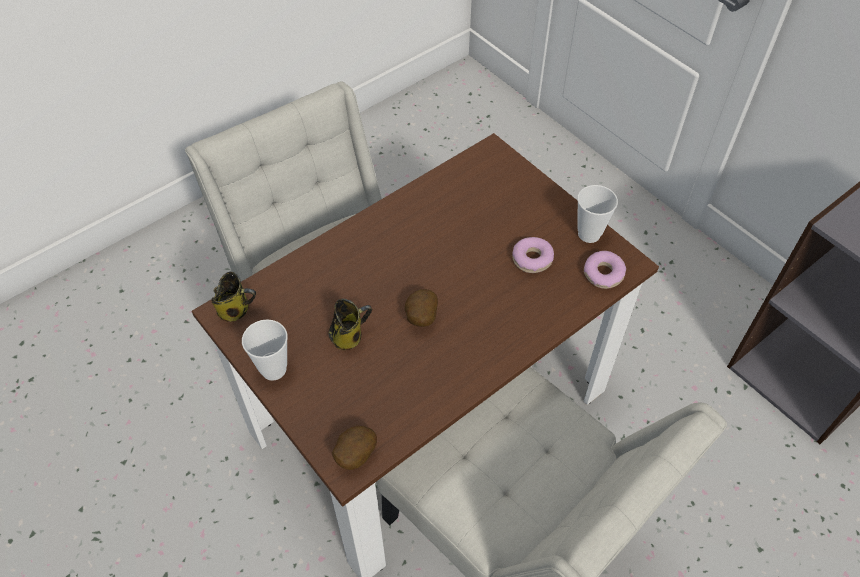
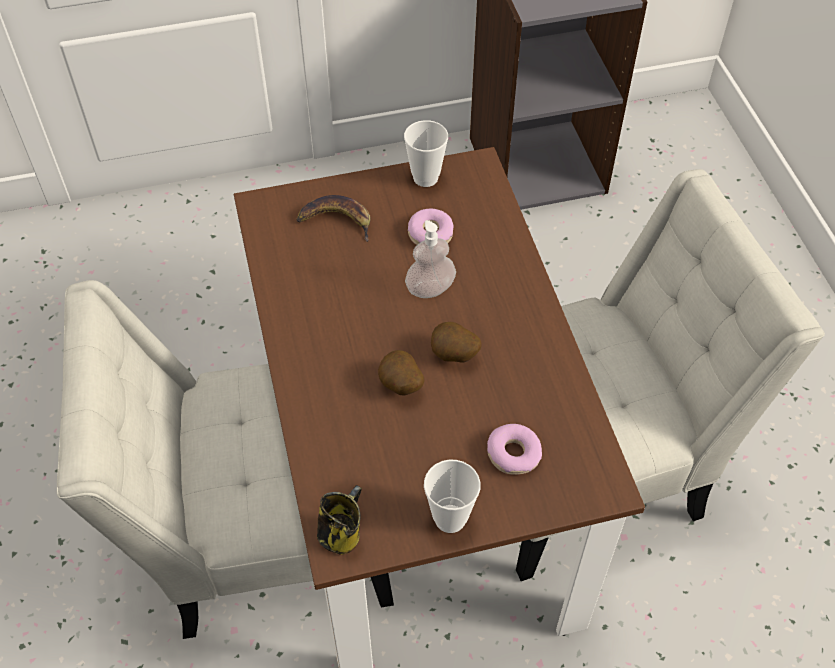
camera: 65 degrees left, 0 degrees up
(349, 336) = (442, 429): mug -> none
(354, 455) = (596, 476): potato -> potato (400, 386)
(477, 279) = (430, 288): none -> soap dispenser
(507, 198) = (337, 220): none -> banana
(603, 274) = (480, 189): donut -> donut (513, 454)

